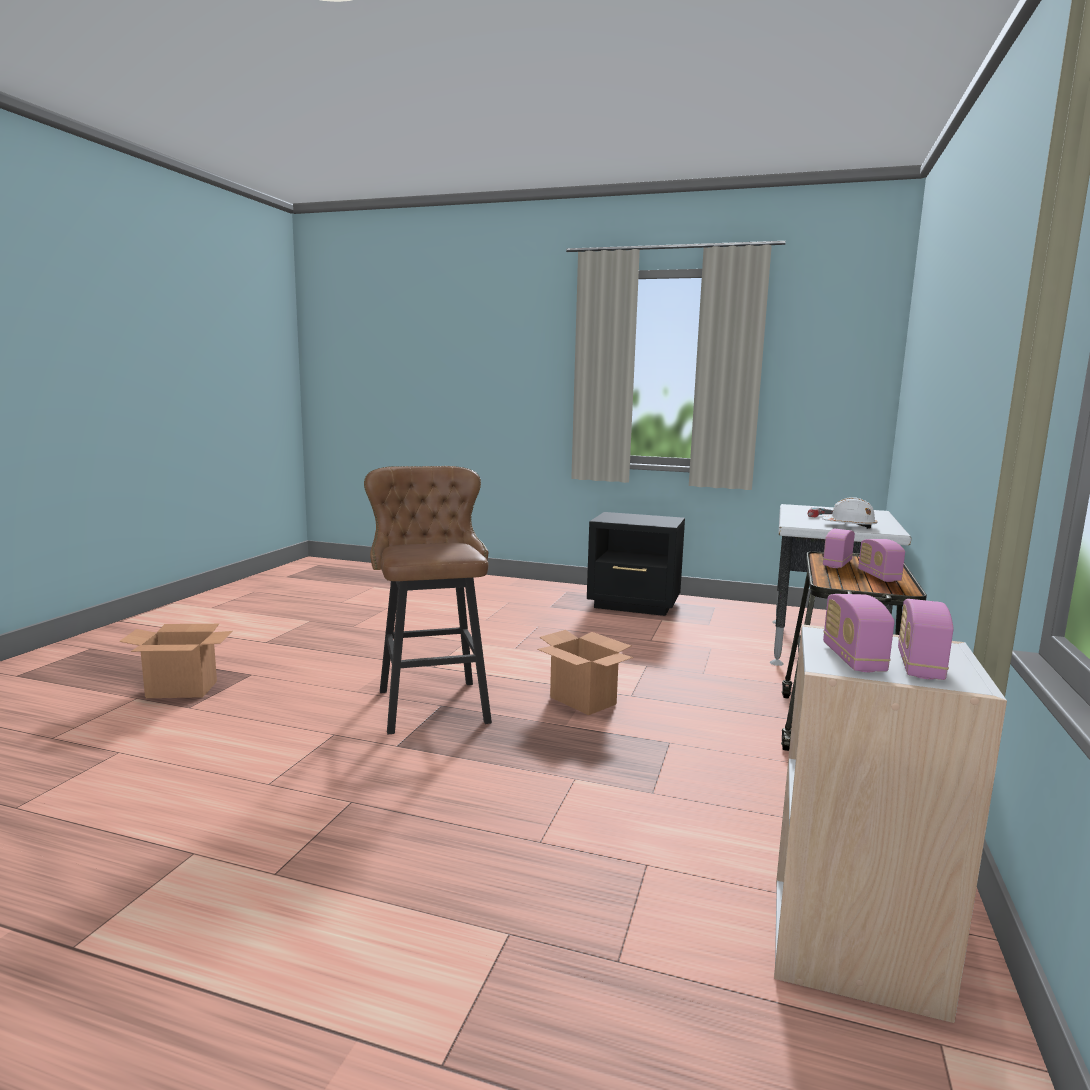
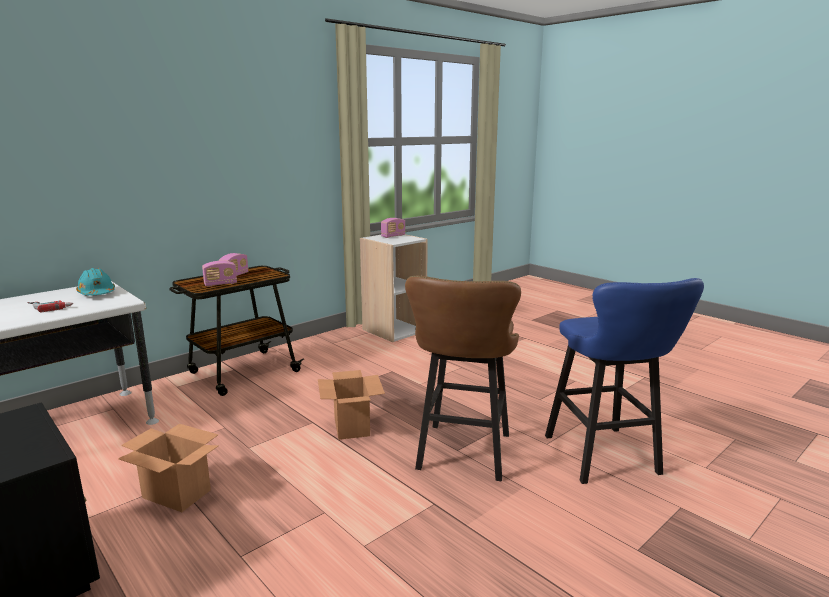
camera: 150 degrees left, 5 degrees up
(183, 689) = (706, 541): cardboard box -> cardboard box (175, 494)
(255, 731) = (607, 461): none -> blue stool
(849, 526) = (97, 293): white hard hat -> turquoise hard hat
(853, 659) = (405, 238): radio -> none

